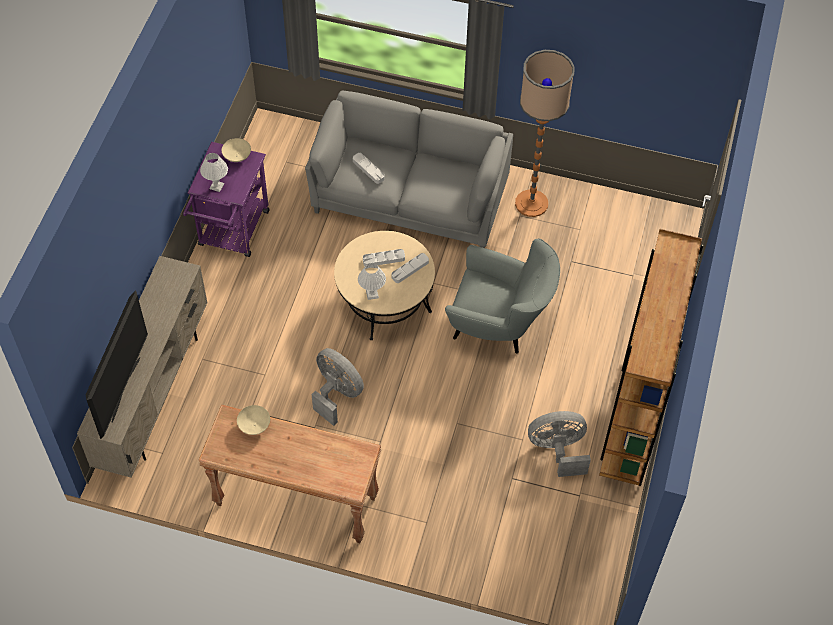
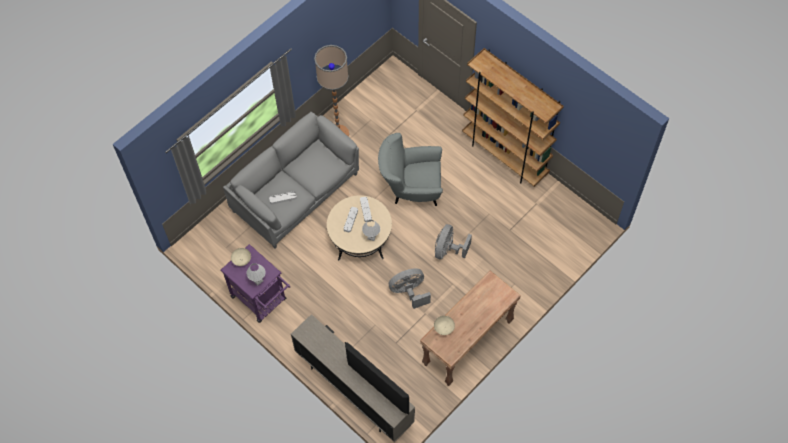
camera: 60 degrees left, 5 degrees up
(499, 326) = (411, 190): grey armchair -> grey armchair turned 135 degrees counterclockwise
(558, 450) = (504, 200): grey fan -> grey fan (448, 250)

